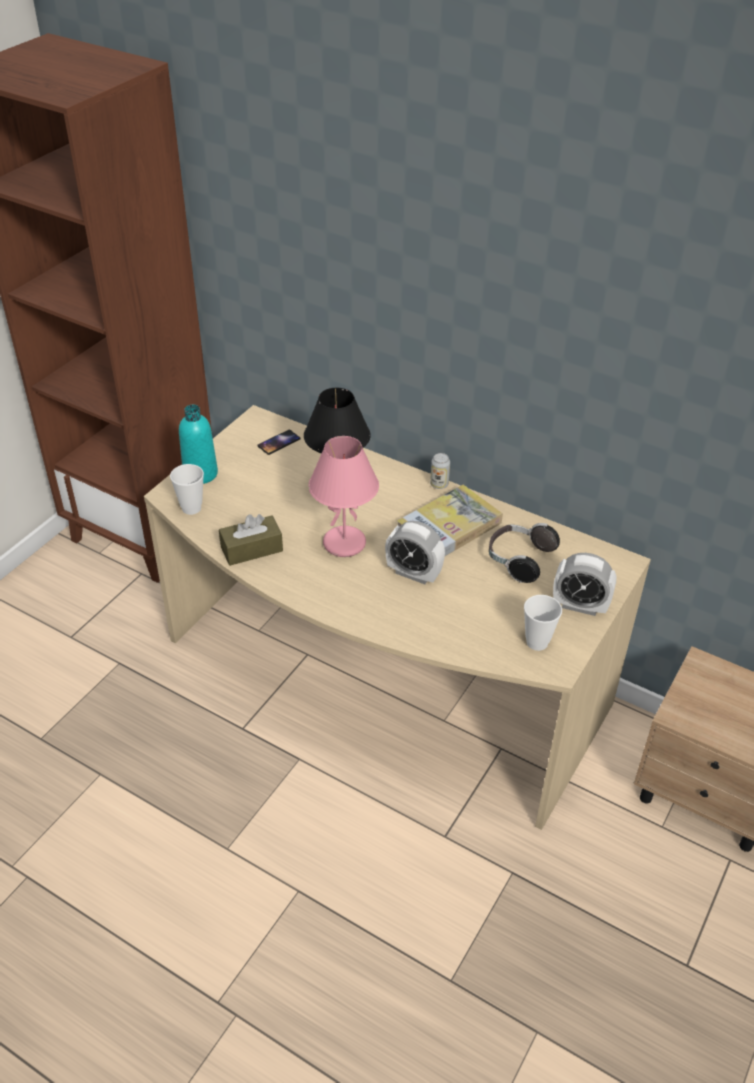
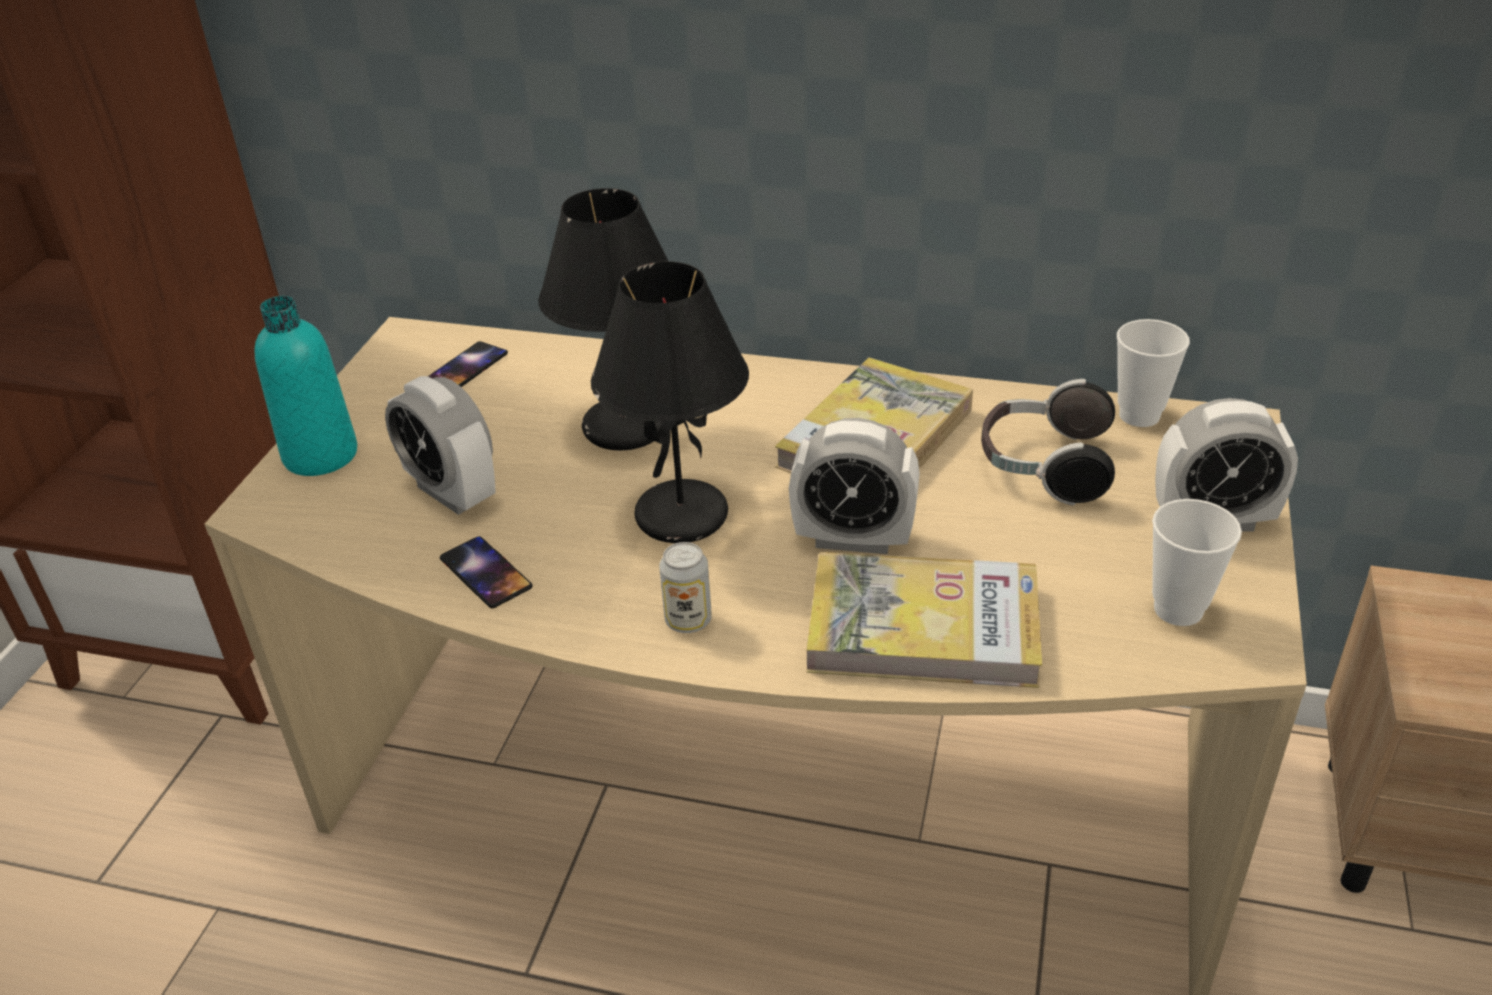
camera: 15 degrees left, 5 degrees down
(191, 508) = (321, 523): cup -> cup (1139, 415)
(250, 507) = (451, 493): none -> alarm clock
(251, 549) = (486, 573): brown tissue box -> phone
(345, 543) = (682, 515): pink table lamp -> black table lamp
(423, 621) = (923, 628): none -> book
(439, 484) = (816, 372): can -> can (688, 620)

